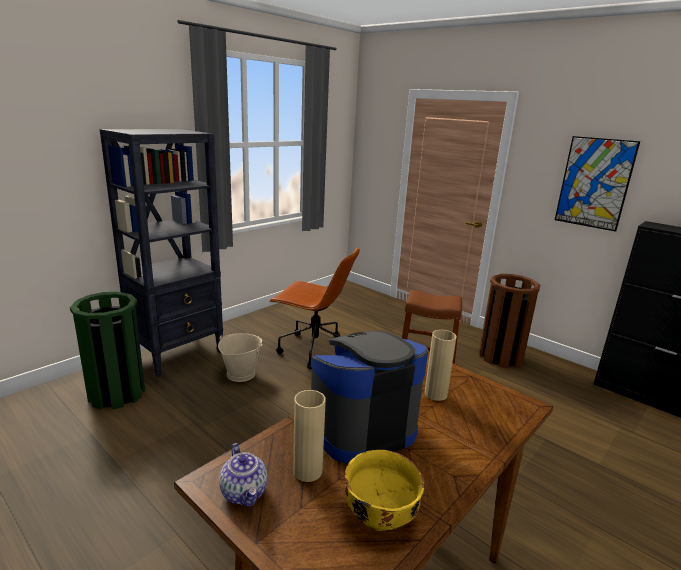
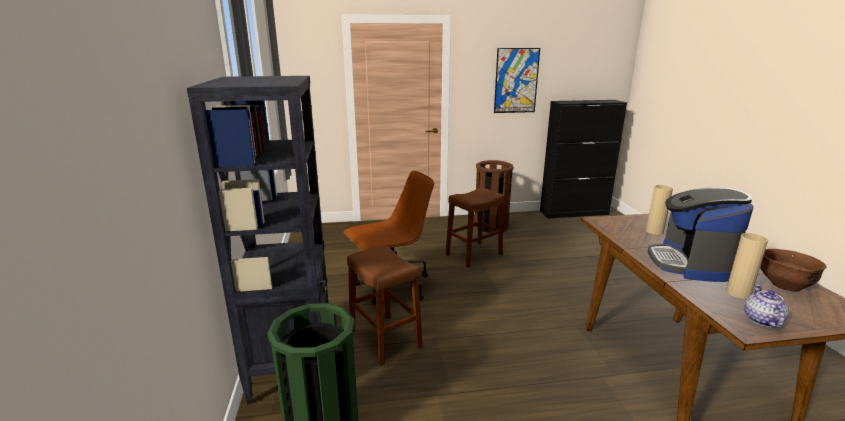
camera: 50 degrees left, 0 degrees up
(240, 373) = (384, 338): beige bucket -> brown stool
(245, 492) = (761, 320): teapot -> teapot turned 90 degrees counterclockwise
(379, 513) = (784, 285): yellow bowl -> brown bowl

